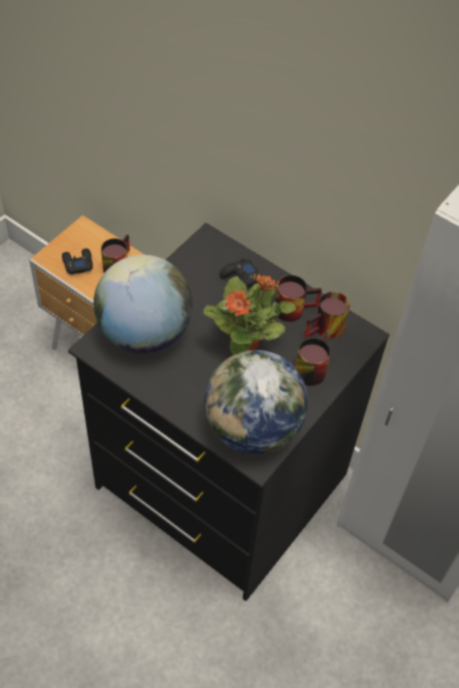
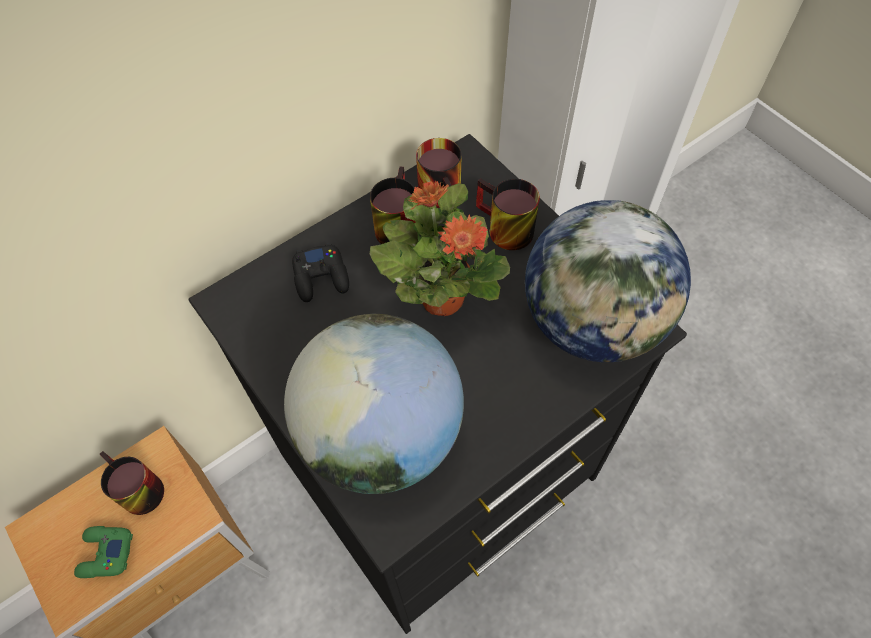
camera: 70 degrees left, 5 degrees up
(77, 263) = (105, 554): black game controller -> green game controller

